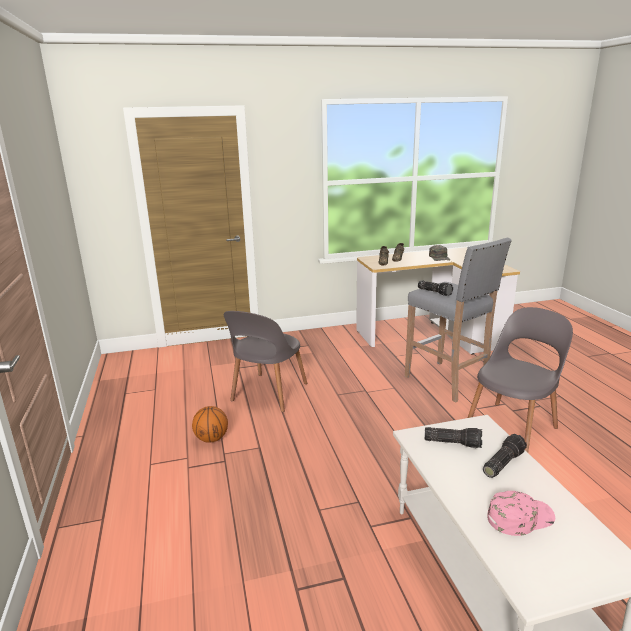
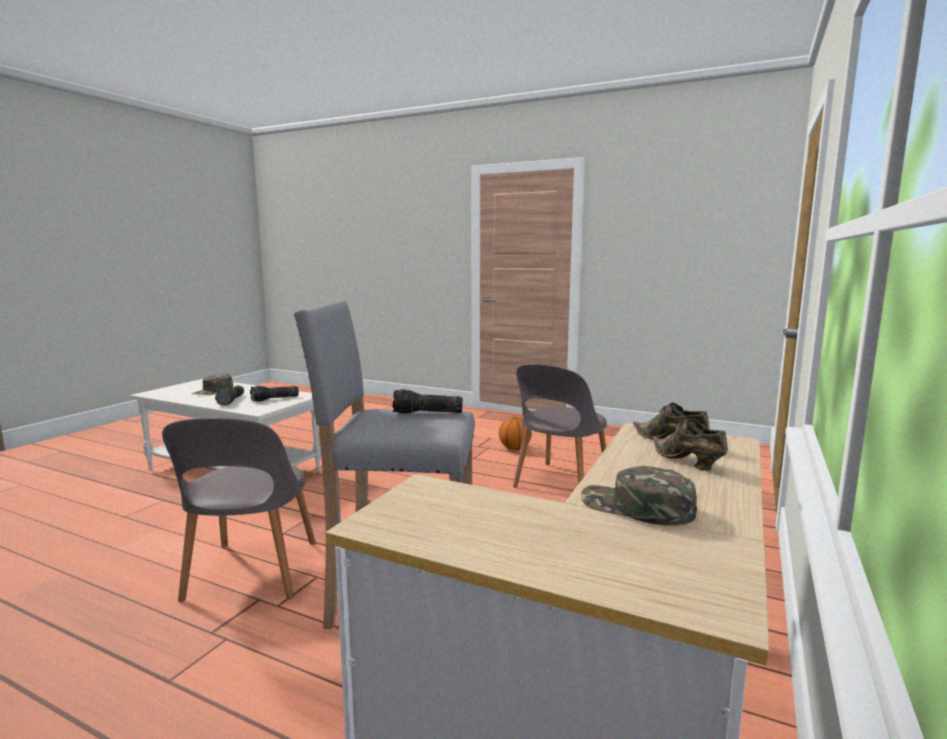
camera: 130 degrees right, 10 degrees down
(268, 394) = (560, 484): grey chair -> grey chair turned 120 degrees counterclockwise
(519, 517) = (213, 391): pink cap -> green cap

